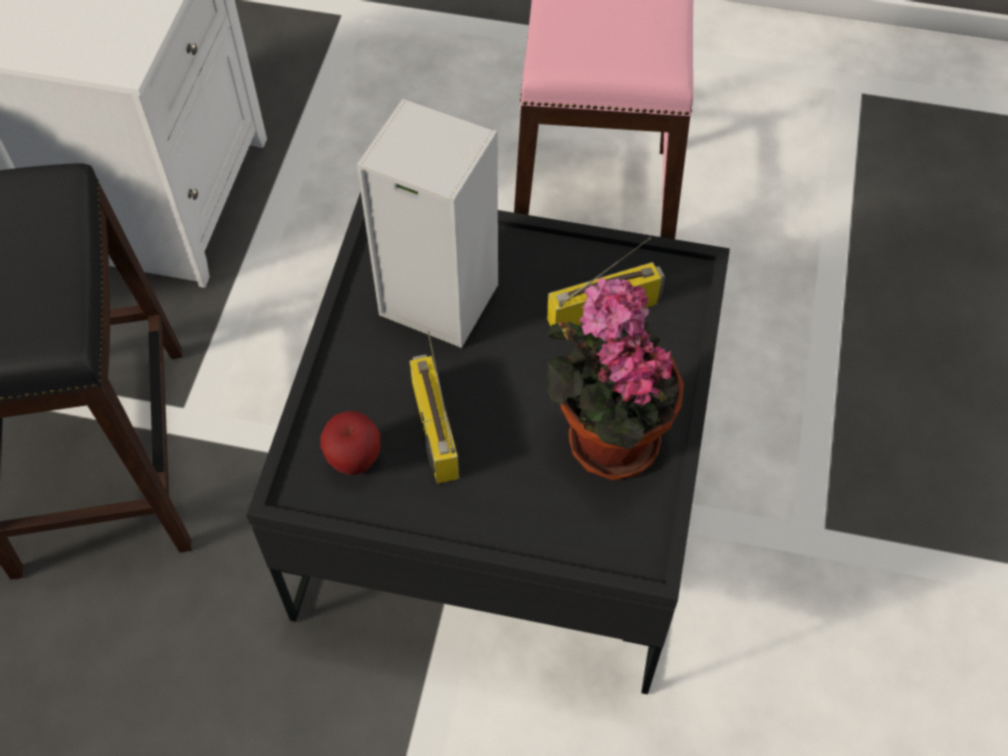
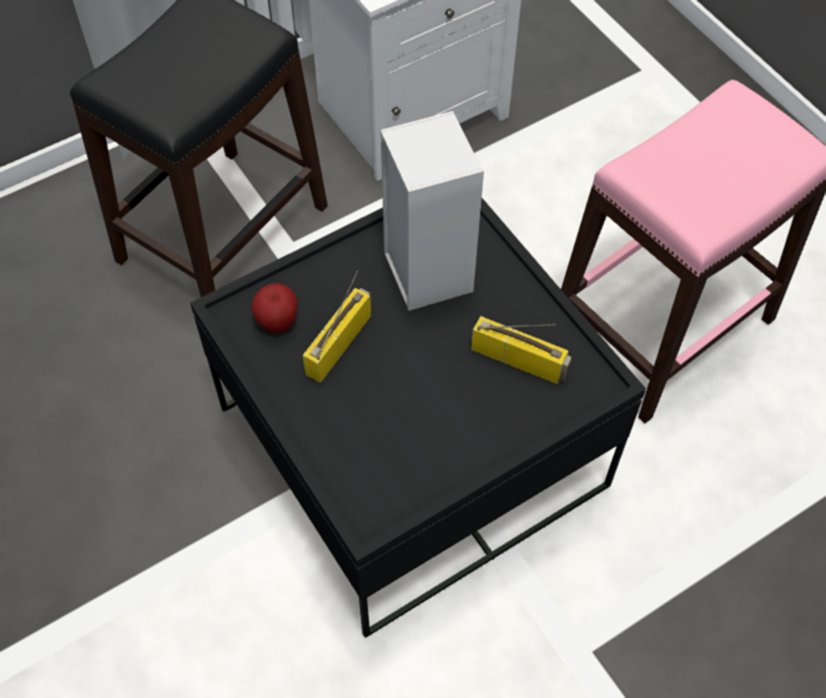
camera: 45 degrees right, 0 degrees up
(606, 436) = (430, 434): potted plant -> none

